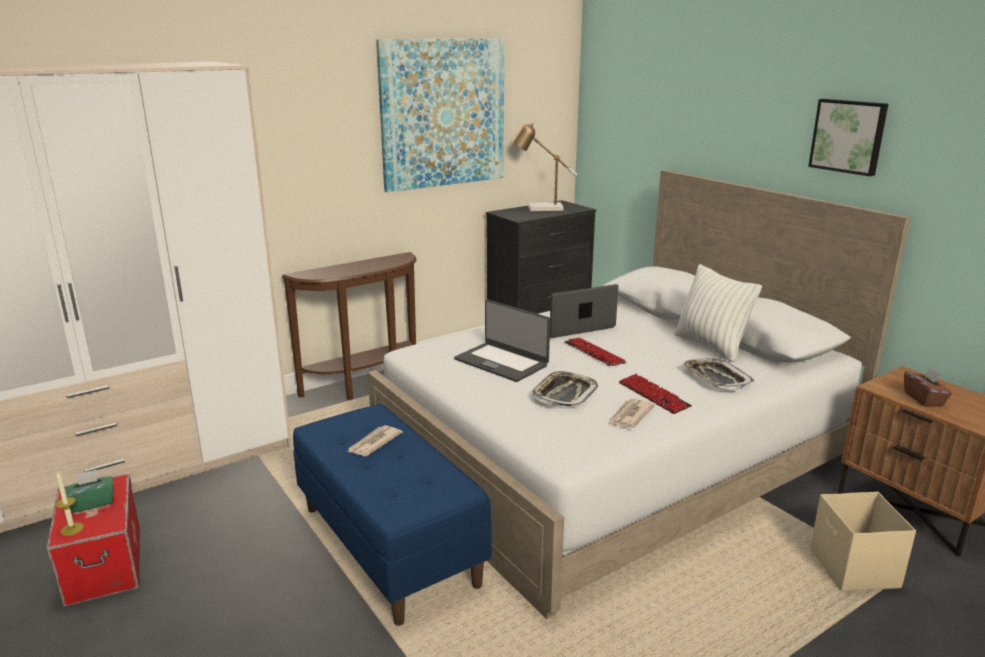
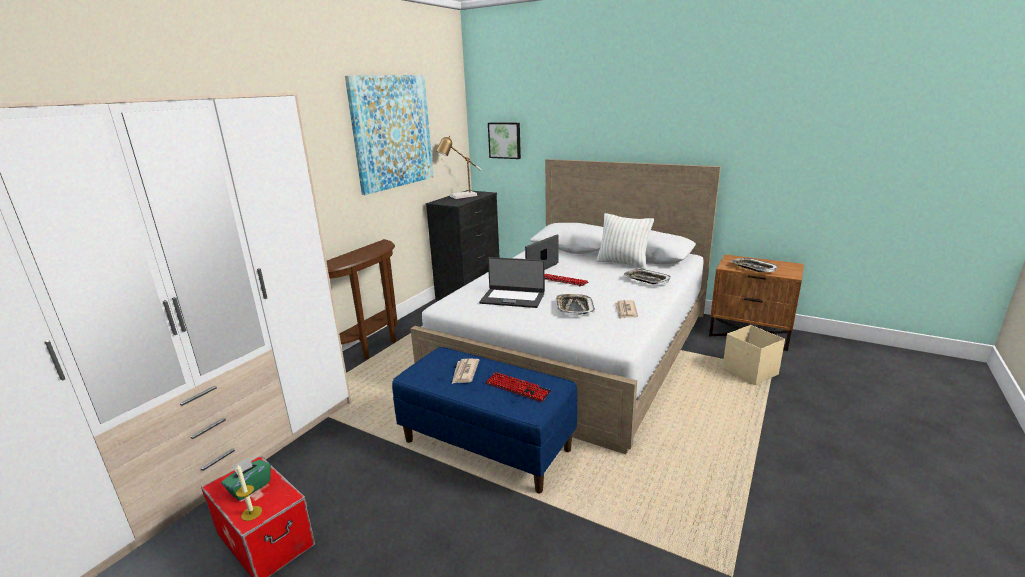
camera: 25 degrees left, 0 degrees up
(653, 395) = (624, 296): keyboard -> keyboard (517, 388)
(848, 136) = (675, 123): picture -> picture (505, 140)
(924, 399) = (753, 268): brown tissue box -> tray

